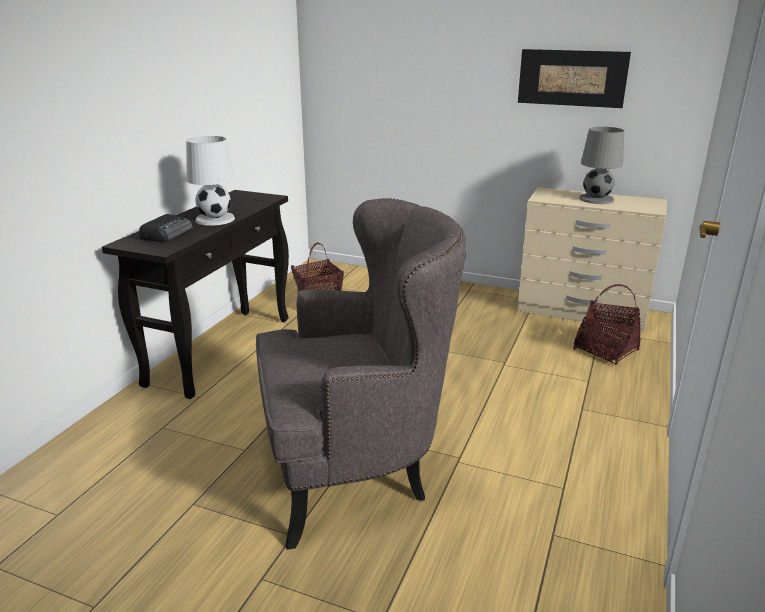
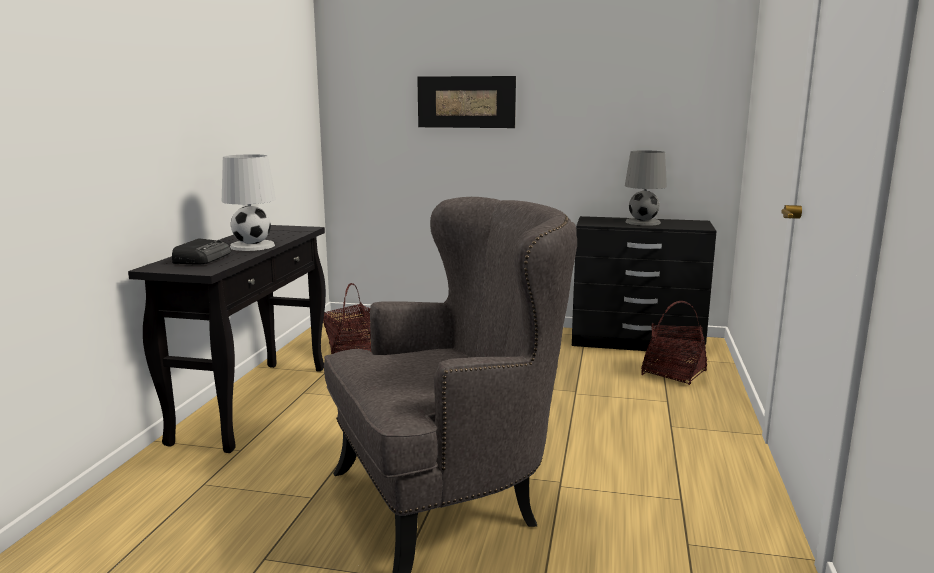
camera: 10 degrees left, 10 degrees down
(572, 78) = (606, 105): picture -> picture (466, 102)
(582, 312) = (637, 342): beige dresser -> black dresser

